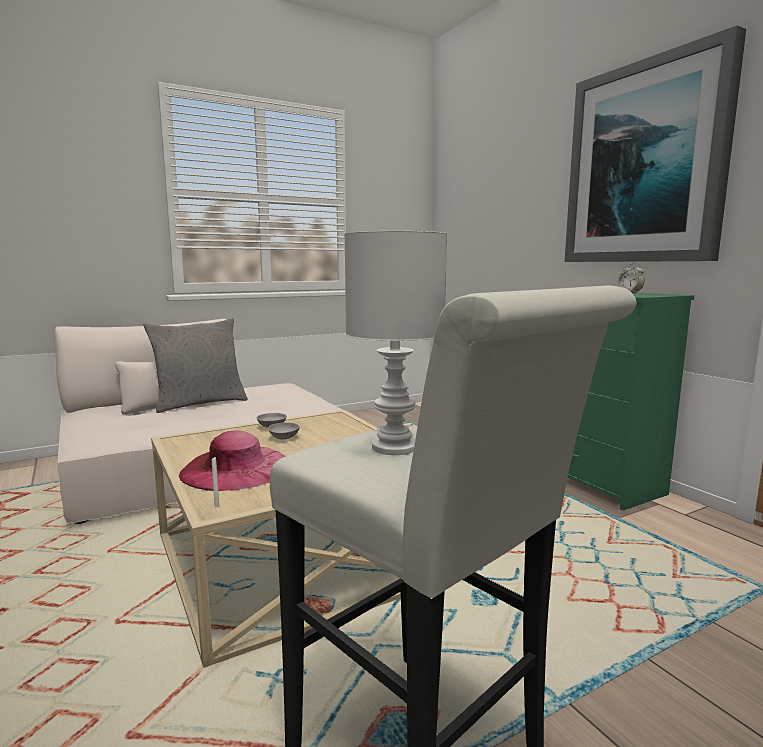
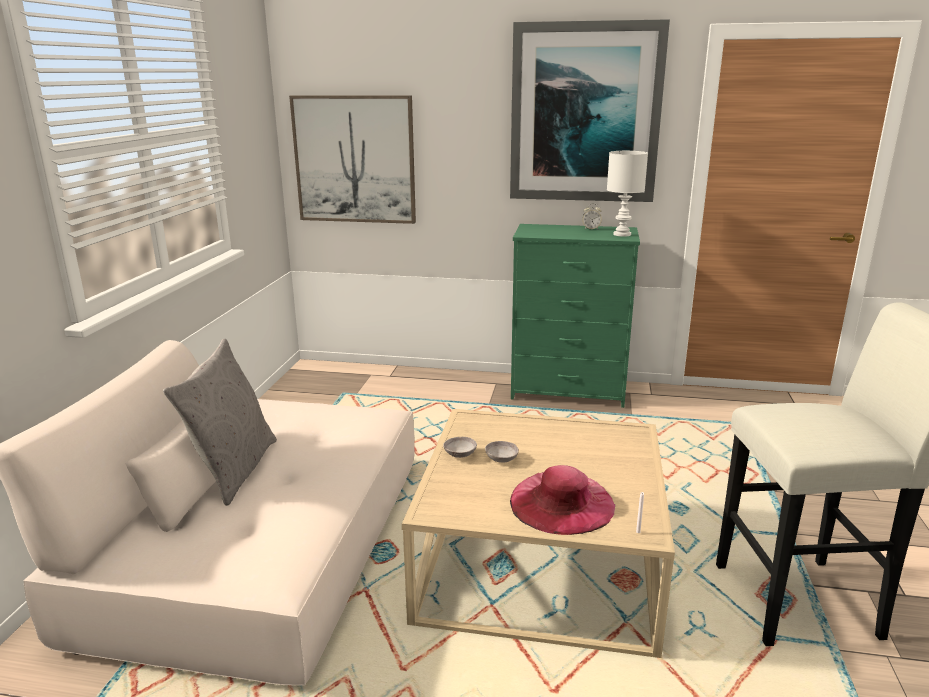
camera: 50 degrees left, 10 degrees up
(396, 447) = (819, 424): white table lamp -> white table lamp (622, 234)
(469, 234) = (354, 160): none -> picture

